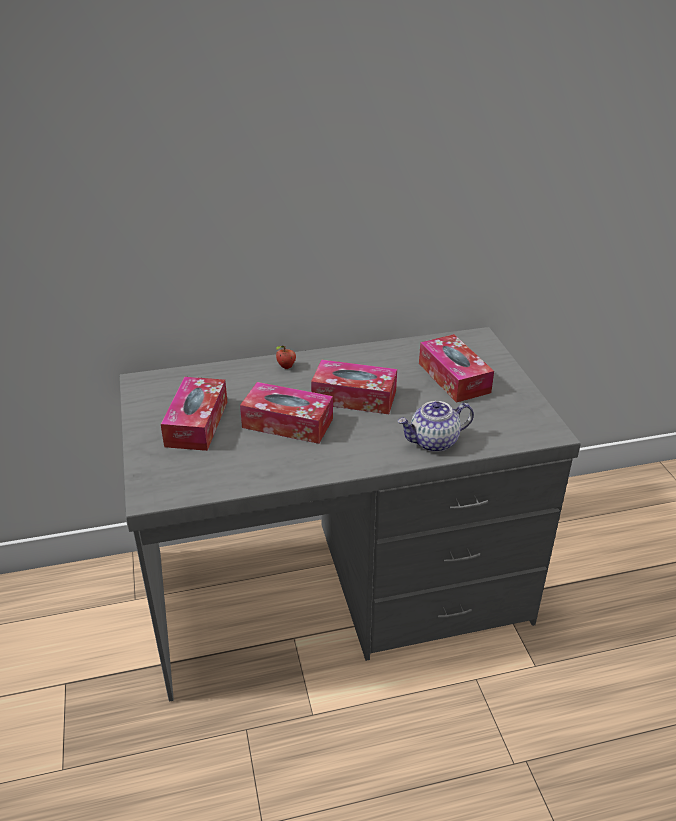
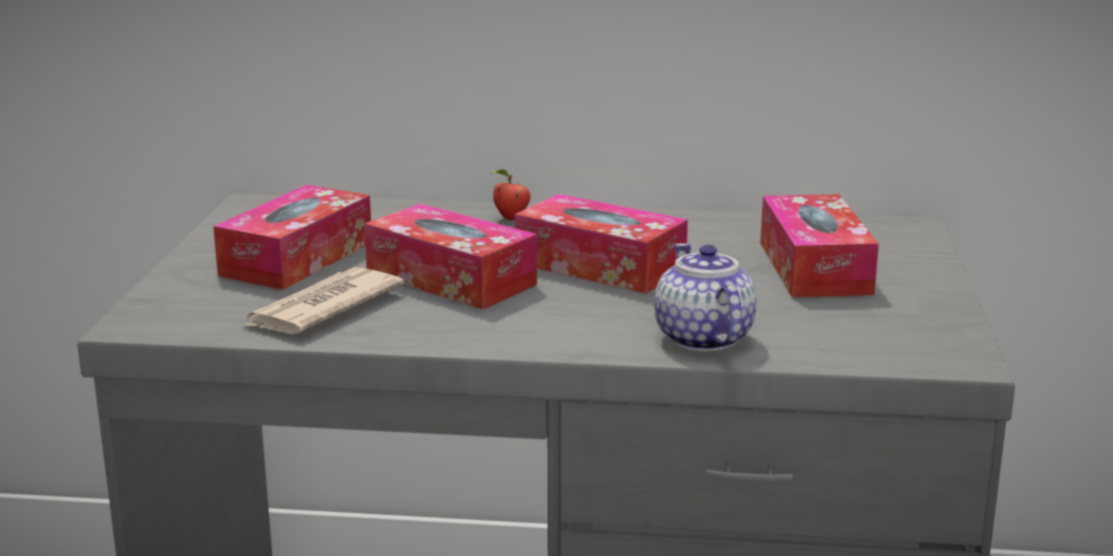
camera: 20 degrees right, 15 degrees down
(237, 461) = (321, 308): none -> newspaper
(434, 442) = (701, 338): teapot -> teapot turned 75 degrees clockwise

